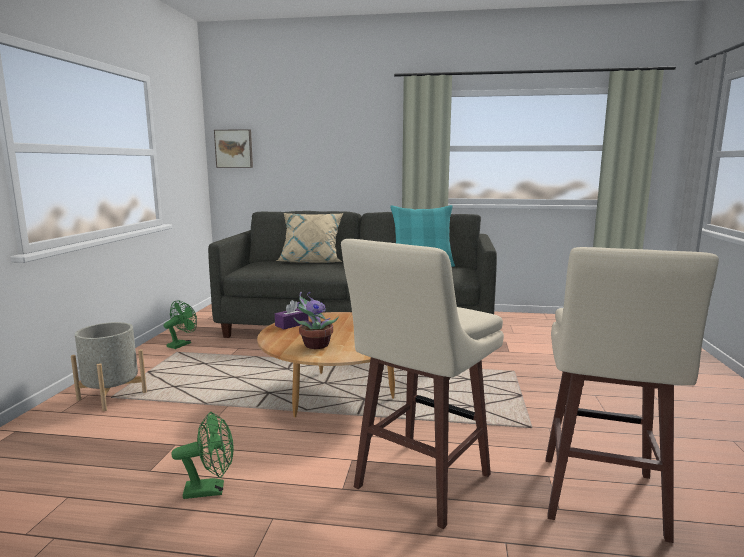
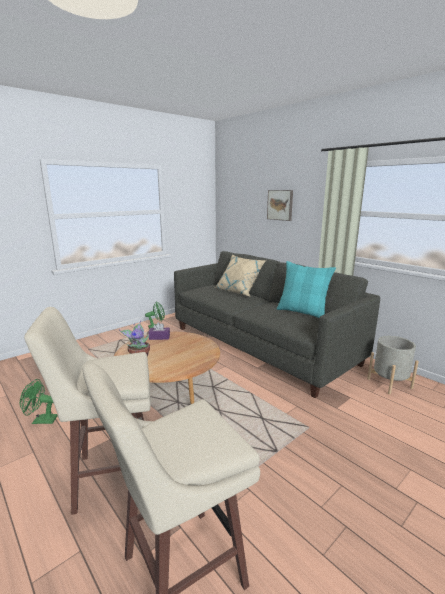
camera: 40 degrees right, 5 degrees up
(112, 396) = (89, 349): grey planter -> grey planter (389, 383)
(211, 490) = (41, 420): green fan -> green fan turned 150 degrees clockwise
(234, 148) = (228, 205): picture -> picture (280, 205)

